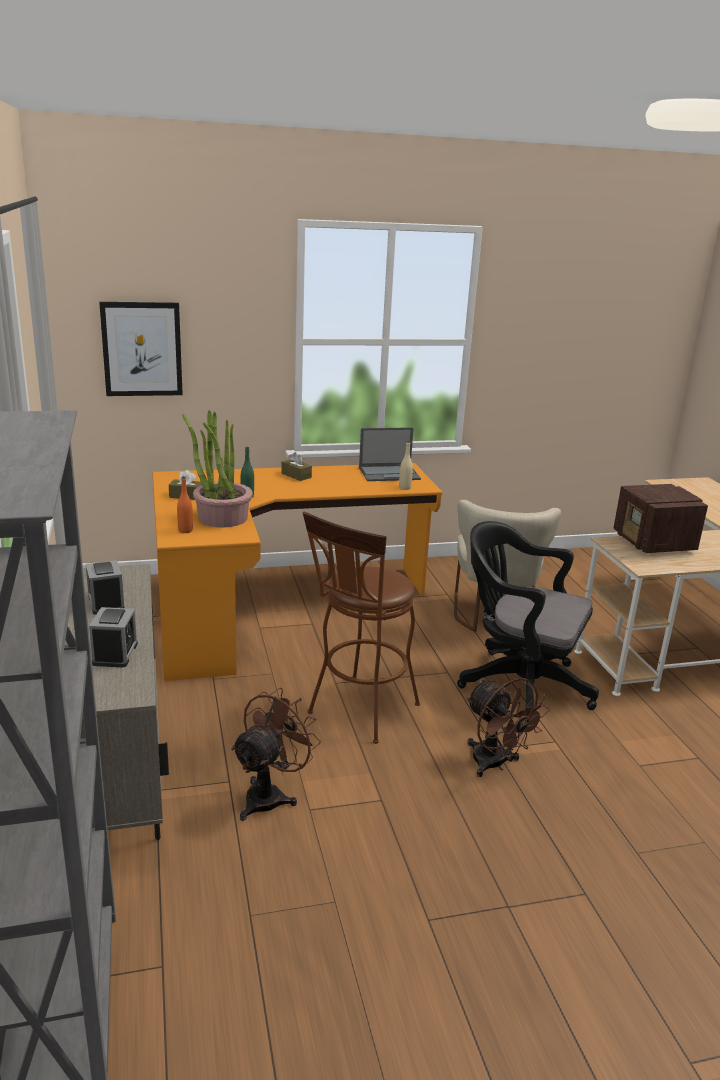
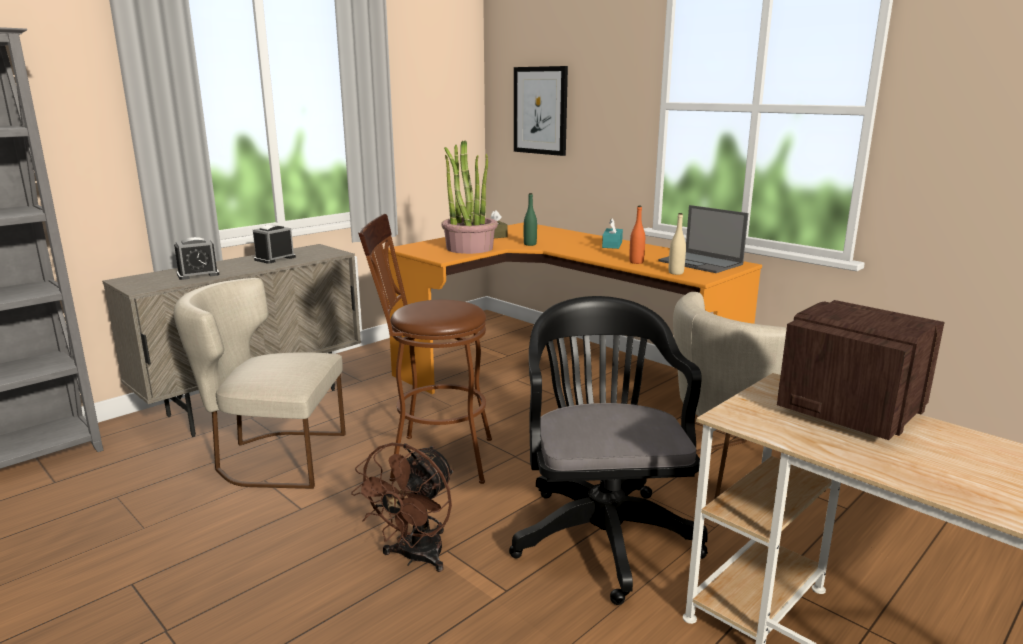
camera: 60 degrees right, 5 degrees down
(185, 530) = (426, 247): orange bottle -> orange bottle (636, 262)
(270, 795) = (273, 458): brown fan -> beige chair
(296, 475) = (612, 245): brown tissue box -> turquoise tissue box

